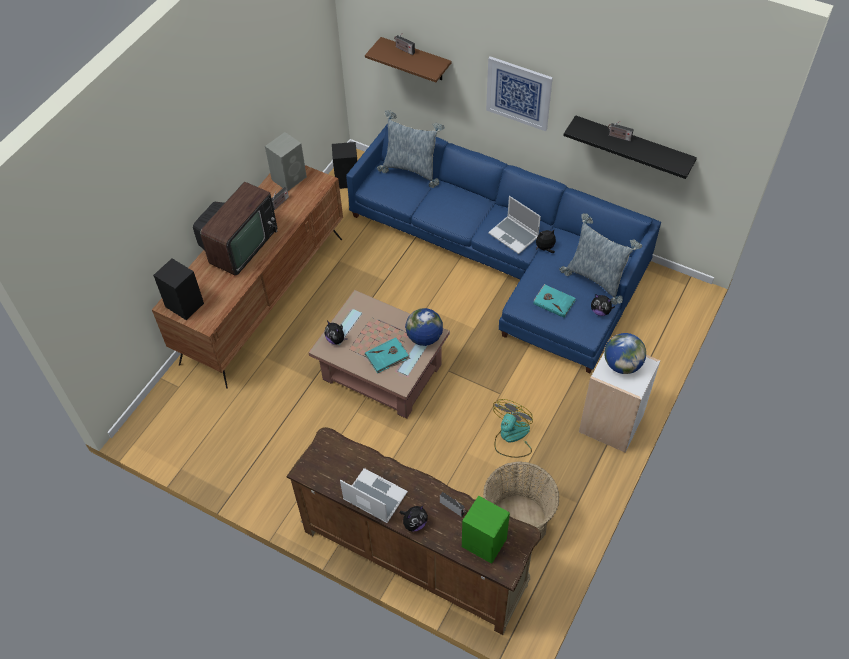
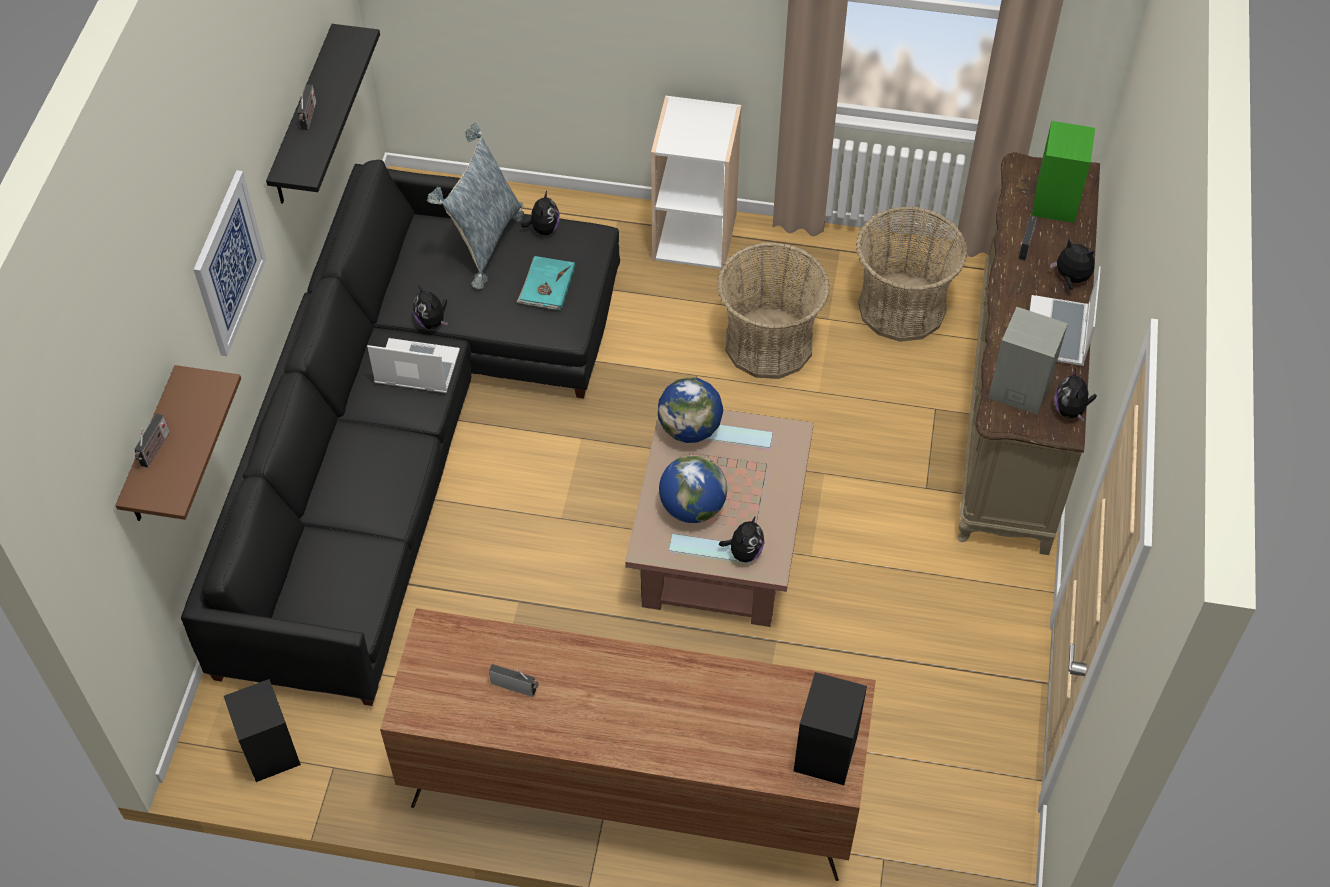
camera: 110 degrees left, 0 degrees up
(239, 245) = (648, 716): television -> none
(289, 178) = (439, 695): grey speaker -> grey speaker (1018, 389)
(315, 479) = (1070, 410): none -> plush toy
(387, 356) = (748, 468): turquoise book -> none
(411, 172) = (291, 569): pillow -> none
(507, 257) = (408, 430): blue sofa -> black sofa
(511, 437) = (769, 344): fan -> basket
(514, 235) = (416, 368): laptop -> laptop turned 105 degrees counterclockwise
(622, 364) = (690, 132): globe -> globe (692, 507)

